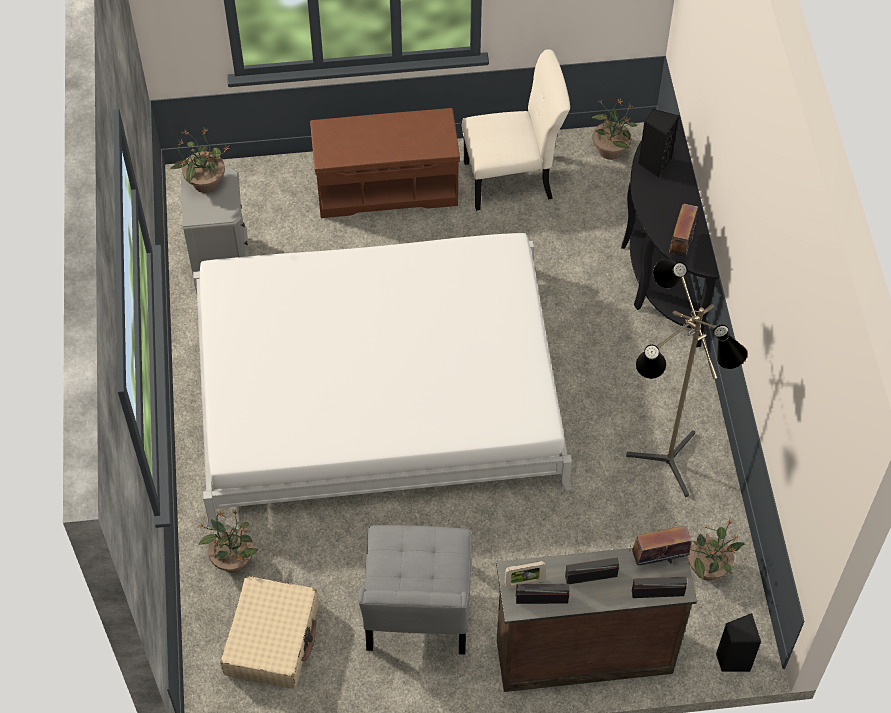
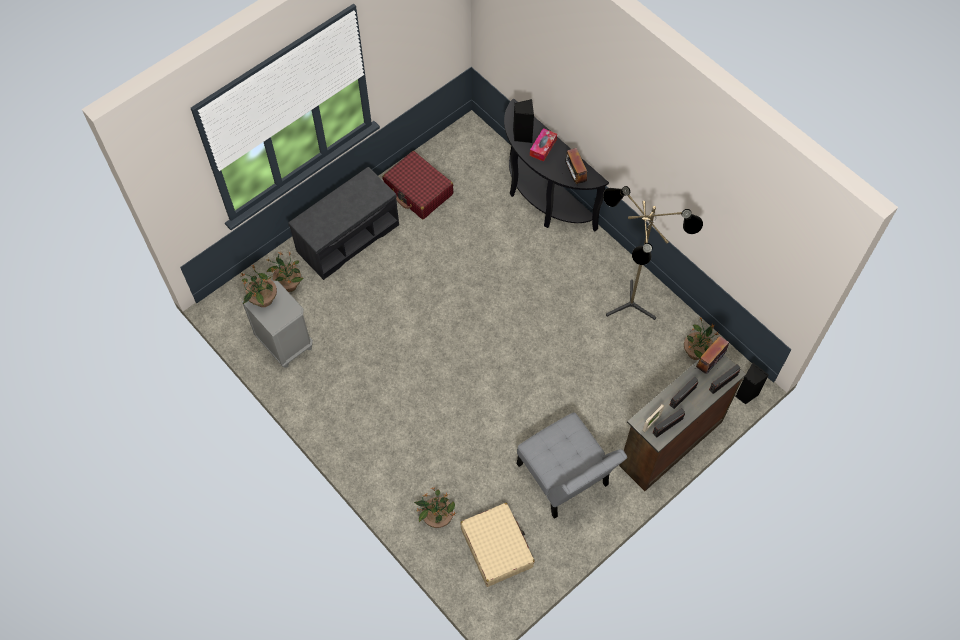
camera: 35 degrees left, 5 degrees up
(378, 391) = (441, 364): white bed -> none
(387, 186) = (348, 237): brown bench -> grey bench
(512, 180) = (418, 191): beige chair -> red suitcase
(610, 150) = (460, 141): potted plant -> potted plant (289, 284)
(668, 191) = (543, 147): none -> tissue box

